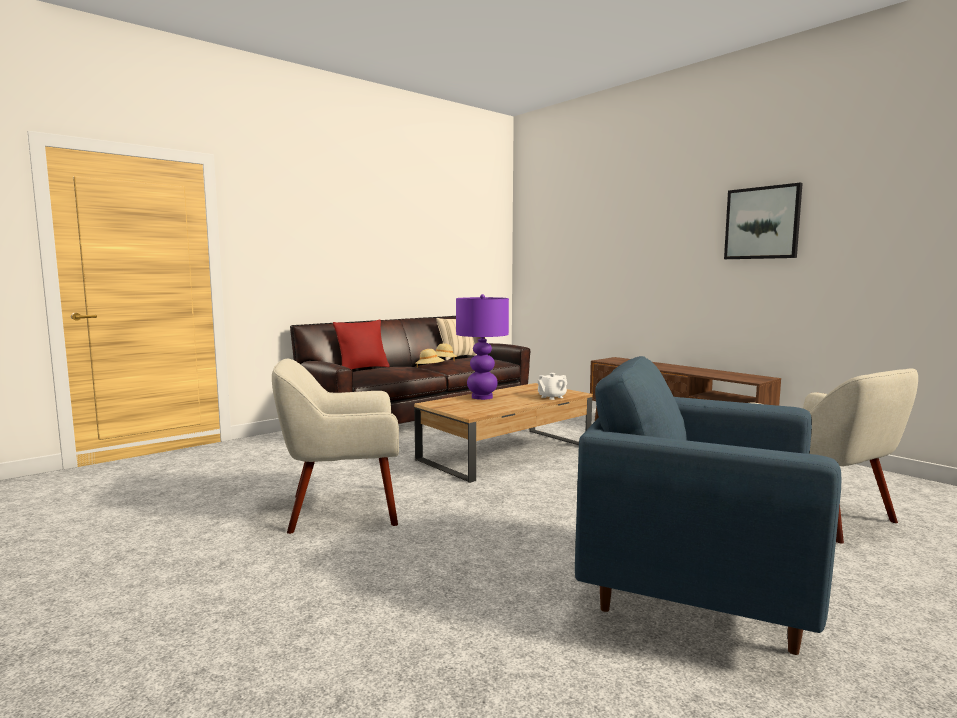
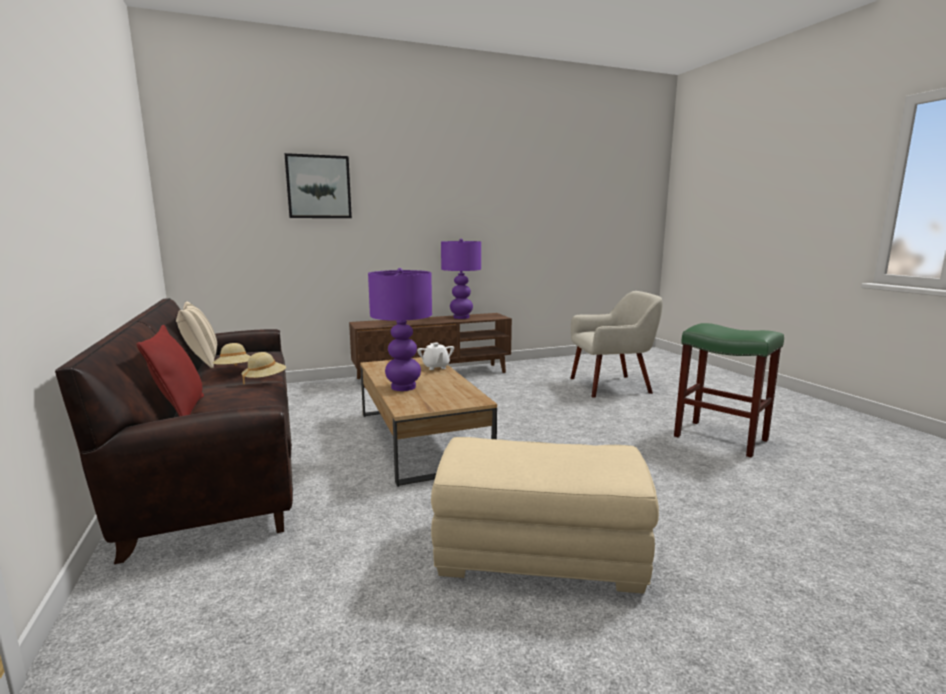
camera: 70 degrees left, 5 degrees up
(341, 509) = (537, 553): beige armchair -> beige ottoman
(697, 593) = (719, 438): blue armchair -> green stool
(713, 372) = (461, 317): none -> purple table lamp
(762, 223) = (473, 196): picture -> picture (318, 187)

